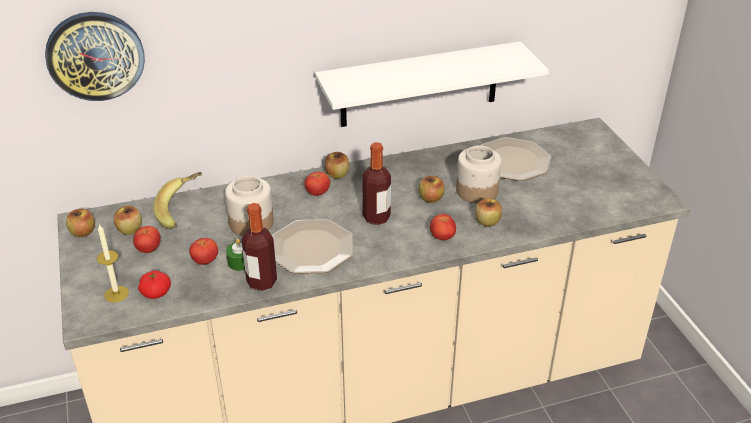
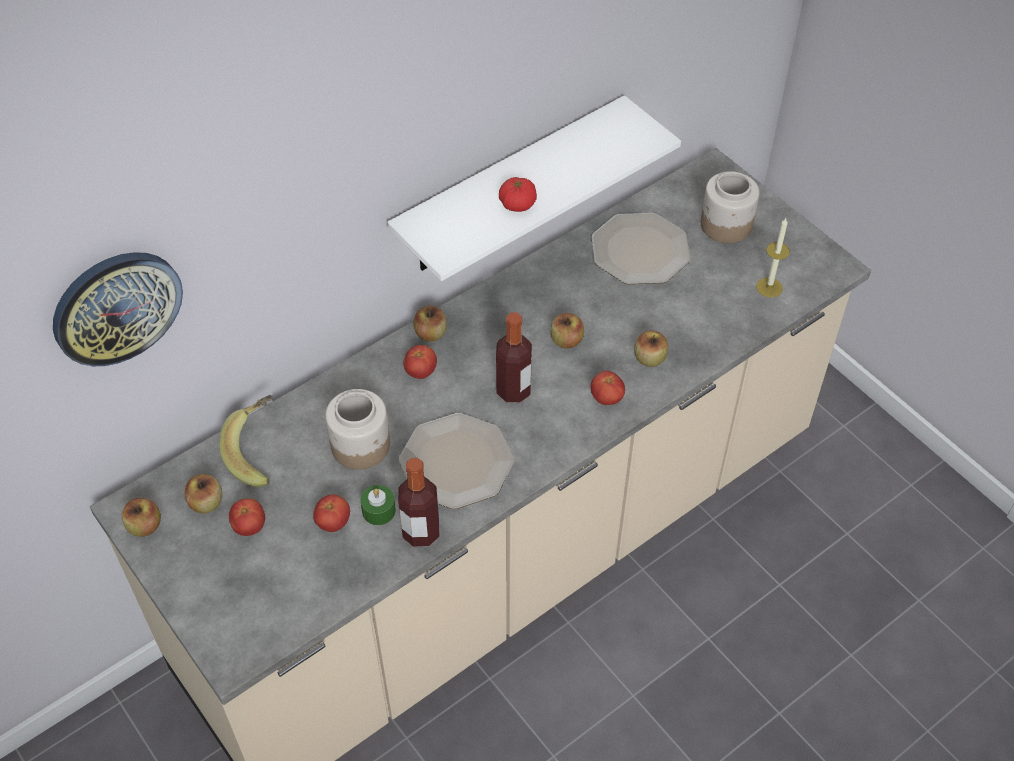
camera: 20 degrees left, 15 degrees up
(116, 294) = (248, 608): candle -> candle (769, 287)
(156, 293) = (297, 590): tomato -> tomato (517, 204)
(476, 191) = (617, 313): jar -> jar (726, 225)

